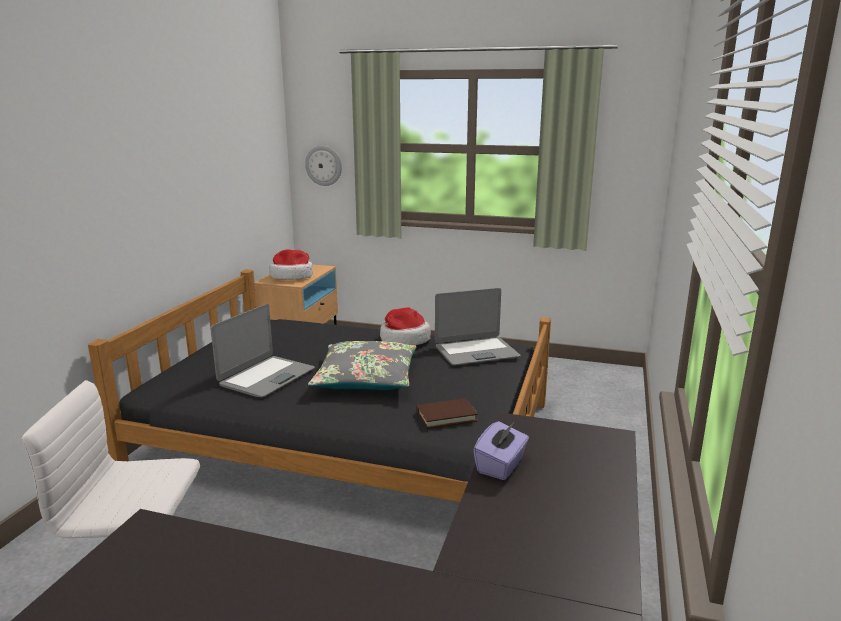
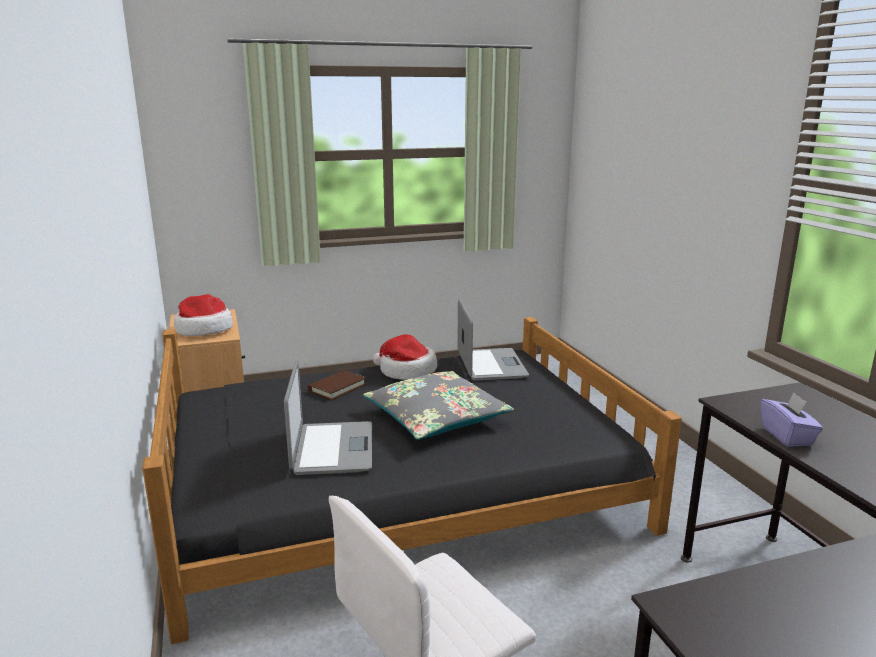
camera: 35 degrees left, 0 degrees up
(324, 165) = (202, 185): wall clock -> none
(446, 416) = (564, 428): brown book -> brown book (337, 388)
(476, 352) = (490, 365): laptop -> laptop turned 45 degrees counterclockwise

